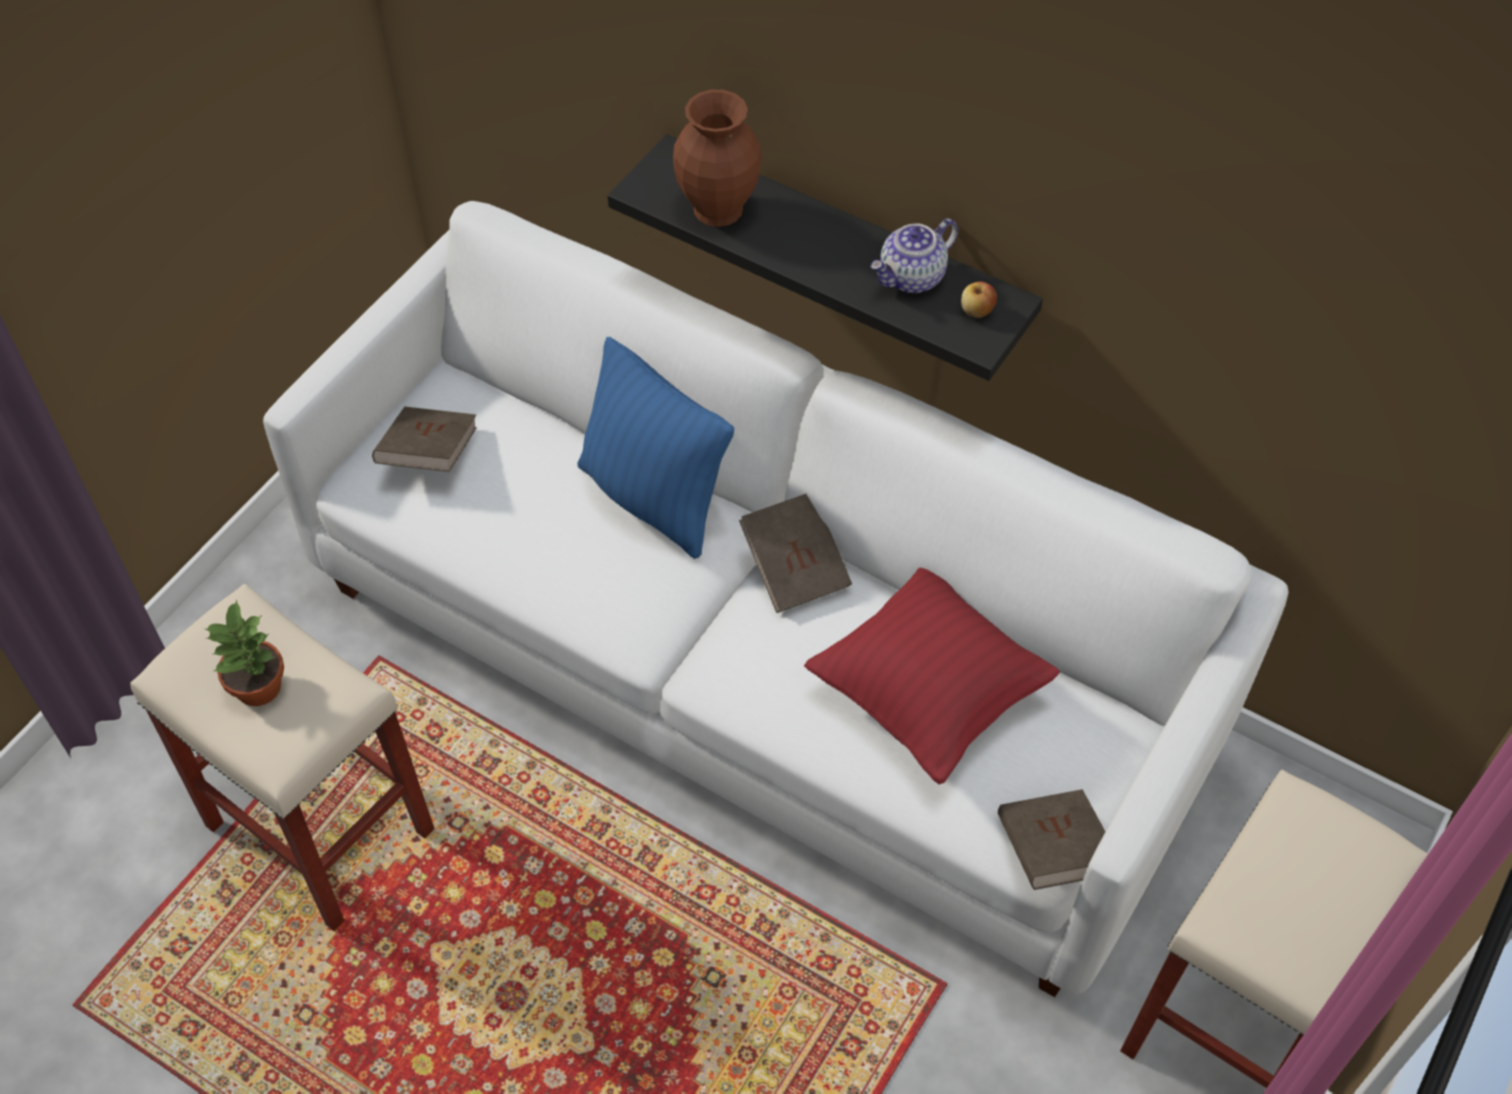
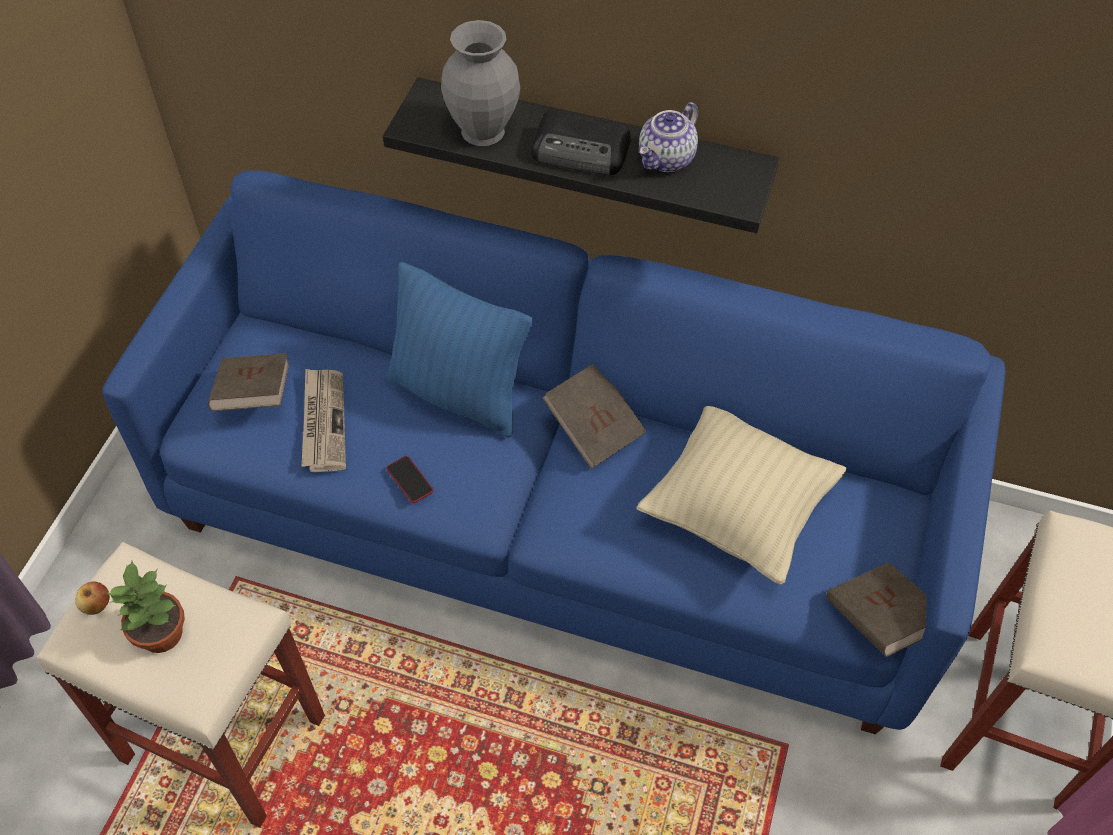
camera: 15 degrees left, 0 degrees up
(496, 499) = (323, 421): none -> newspaper
(571, 583) = (409, 480): none -> phone
(719, 210) = (484, 131): brown vase -> grey vase
(757, 662) = (556, 513): white sofa -> blue sofa
(820, 251) = (582, 151): none -> radio
(928, 696) = (737, 512): red pillow -> beige pillow
(977, 311) = (730, 177): apple -> apple (97, 605)

